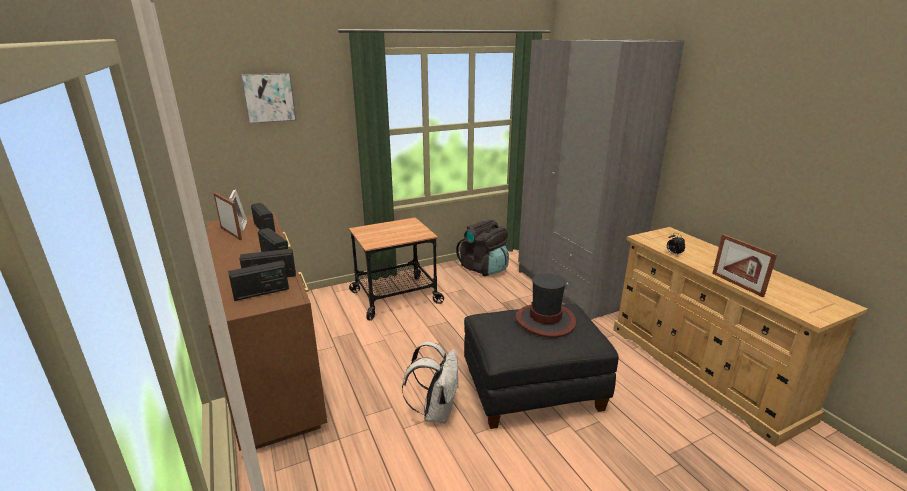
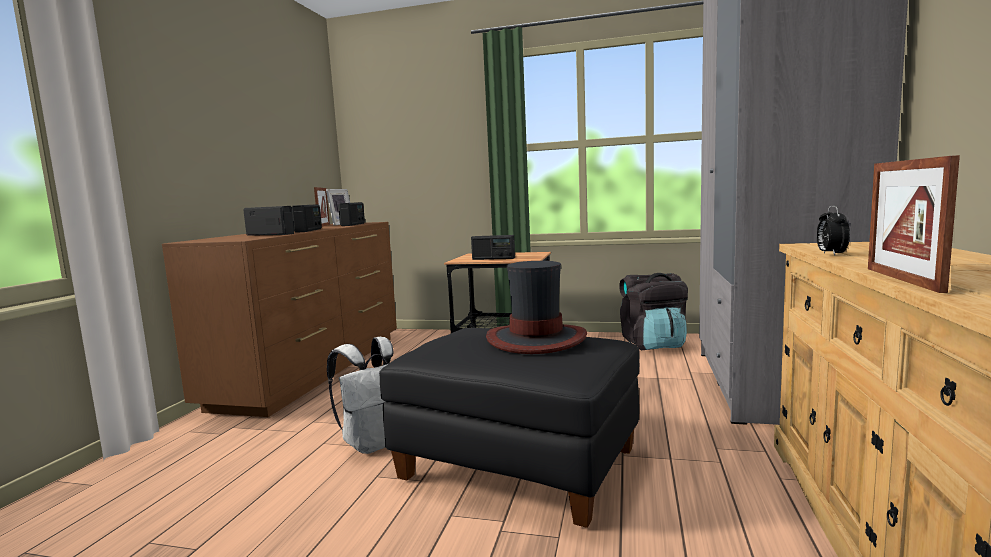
camera: 40 degrees right, 15 degrees down
(261, 292) = (238, 237): radio -> radio (493, 258)
(269, 97) = (409, 110): picture -> none

